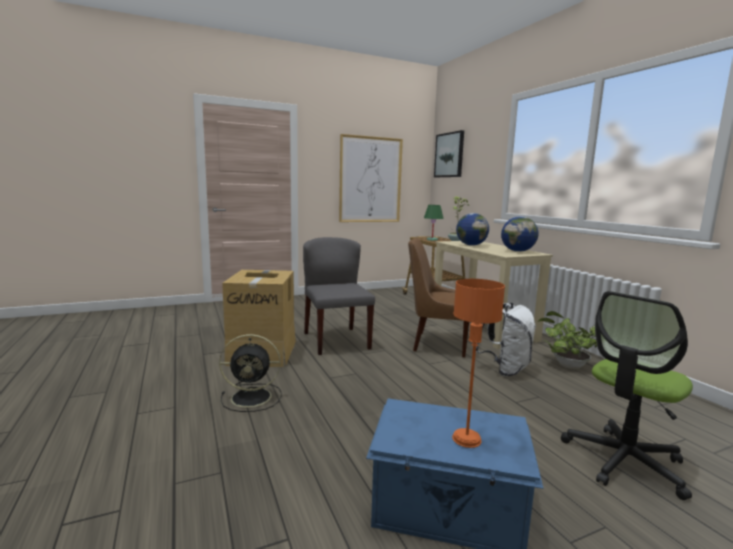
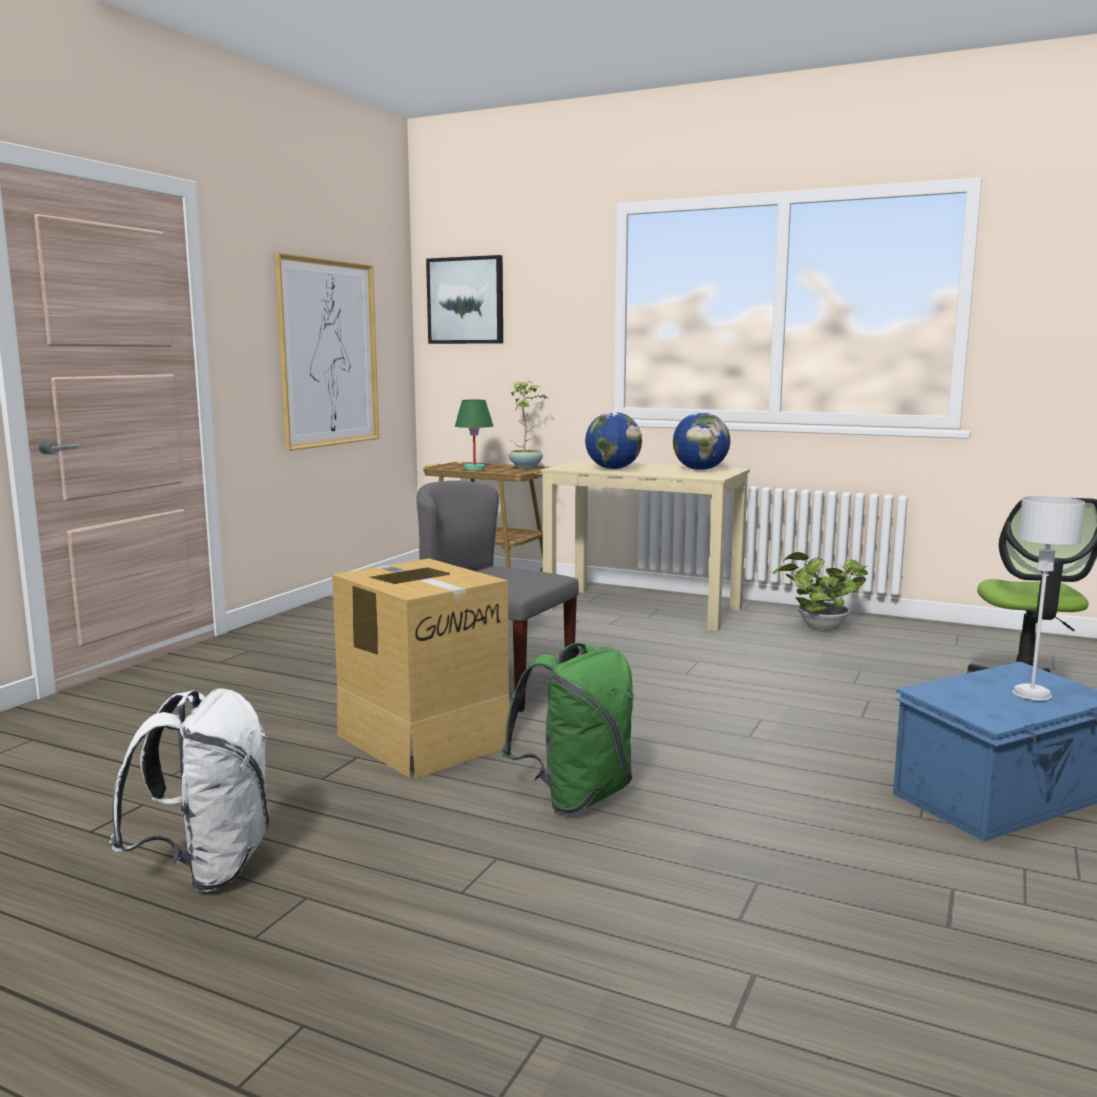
camera: 40 degrees left, 0 degrees up
(253, 397) = (576, 797): black fan -> green backpack
(437, 344) = (639, 646): brown chair -> none
(466, 439) = (1031, 694): orange table lamp -> grey table lamp
(505, 369) = (775, 652): white backpack -> white backpack (207, 868)

